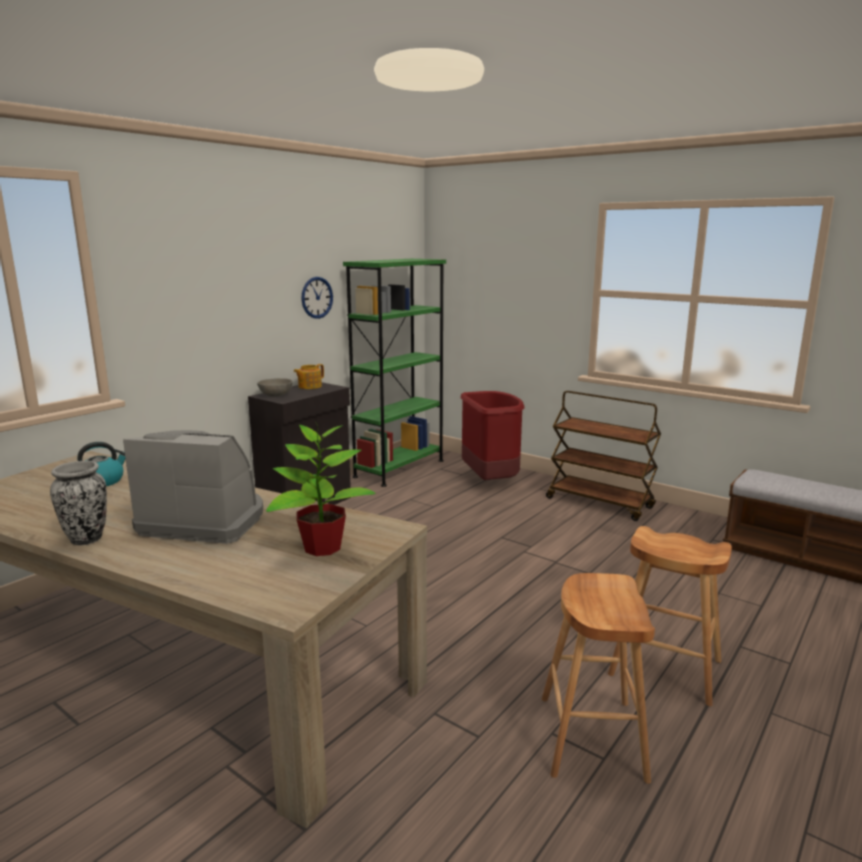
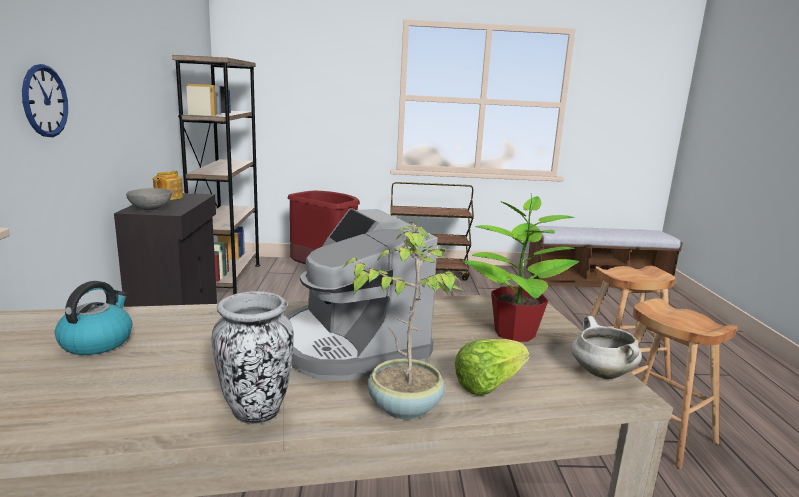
camera: 40 degrees left, 0 degrees up
(150, 563) = (404, 405): none -> potted plant
(205, 520) = (350, 345): coffee machine -> coffee machine turned 90 degrees counterclockwise
(219, 570) = (488, 384): none -> lettuce
(306, 593) = (600, 373): none -> white cooking pot
(317, 297) = (153, 94): wall clock -> wall clock (45, 101)
(399, 468) = (228, 279): green bookcase -> brown bookcase

